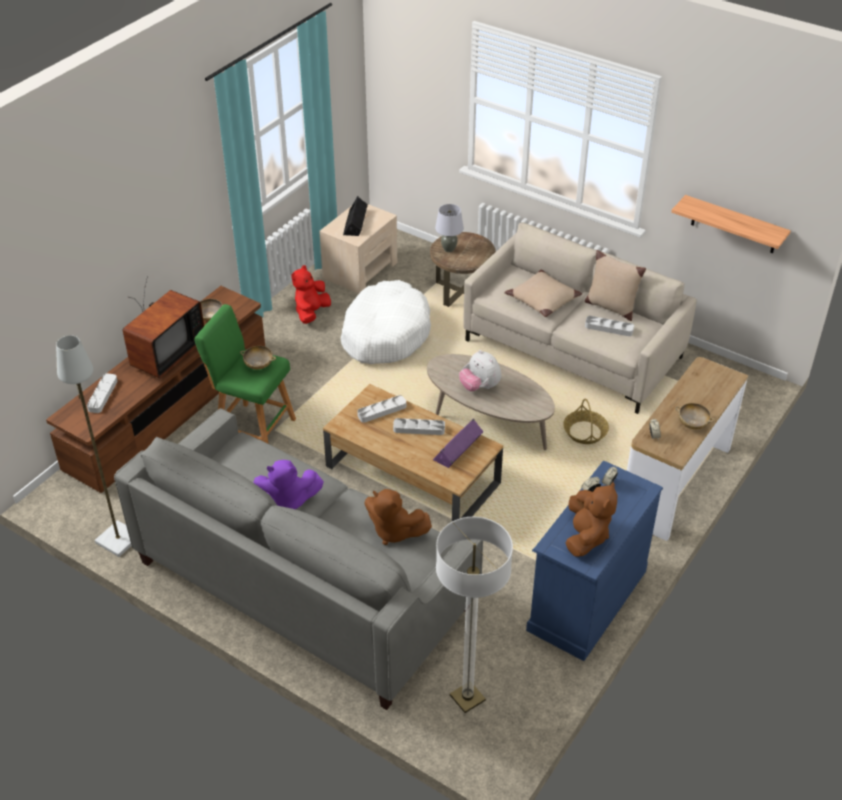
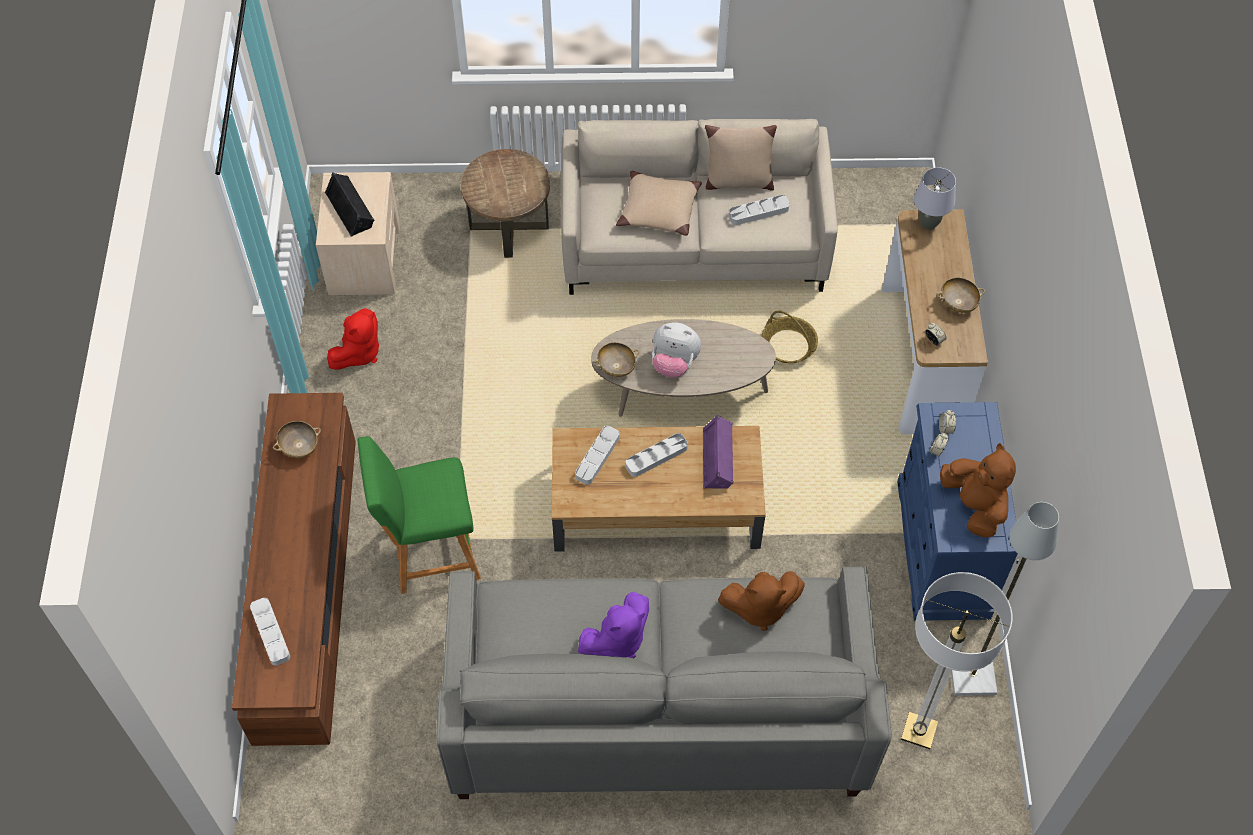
camera: 35 degrees left, 15 degrees up
(117, 540) = (404, 790): grey floor lamp -> grey floor lamp (971, 676)
(164, 354) = (291, 532): television -> none
(258, 365) = (435, 486): beige bowl -> beige bowl (616, 367)
(311, 313) = (358, 353): red plush toy -> red plush toy turned 135 degrees counterclockwise
(385, 334) = (471, 335): white dog bed -> none
(448, 249) = (487, 189): grey table lamp -> grey table lamp (928, 224)
(734, 225) = (853, 30): shelf -> none

